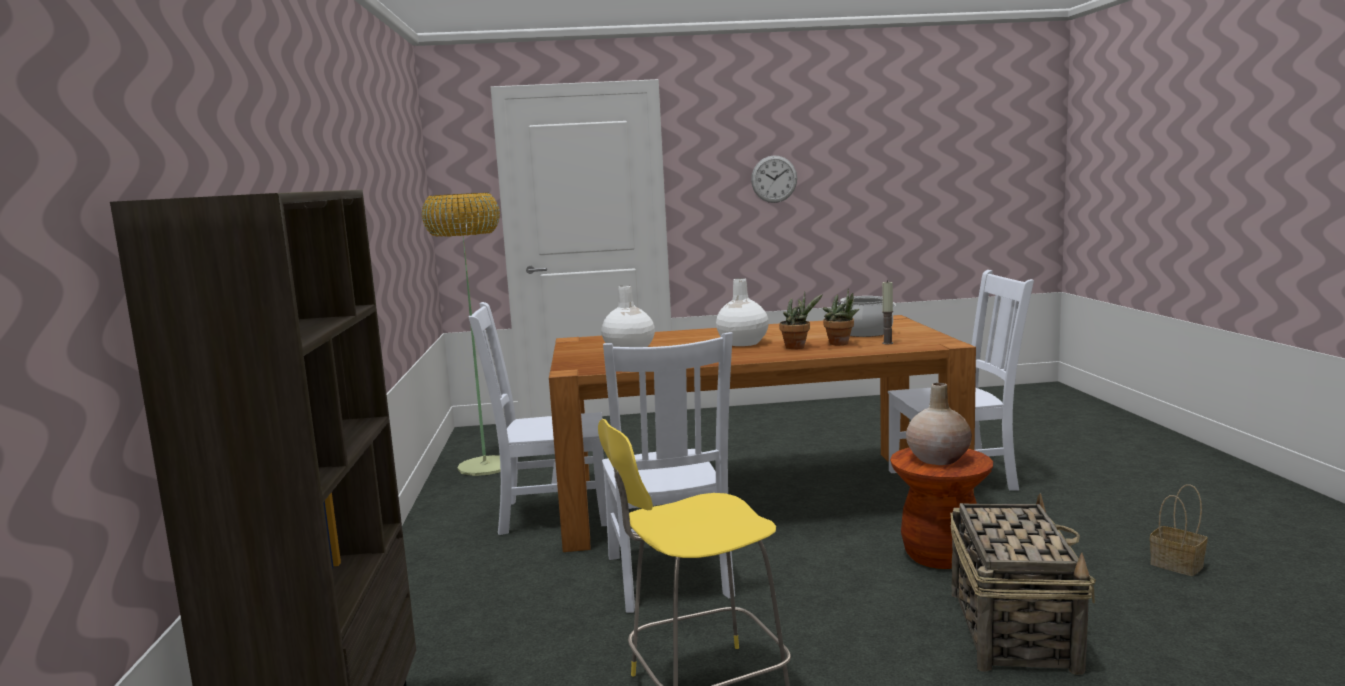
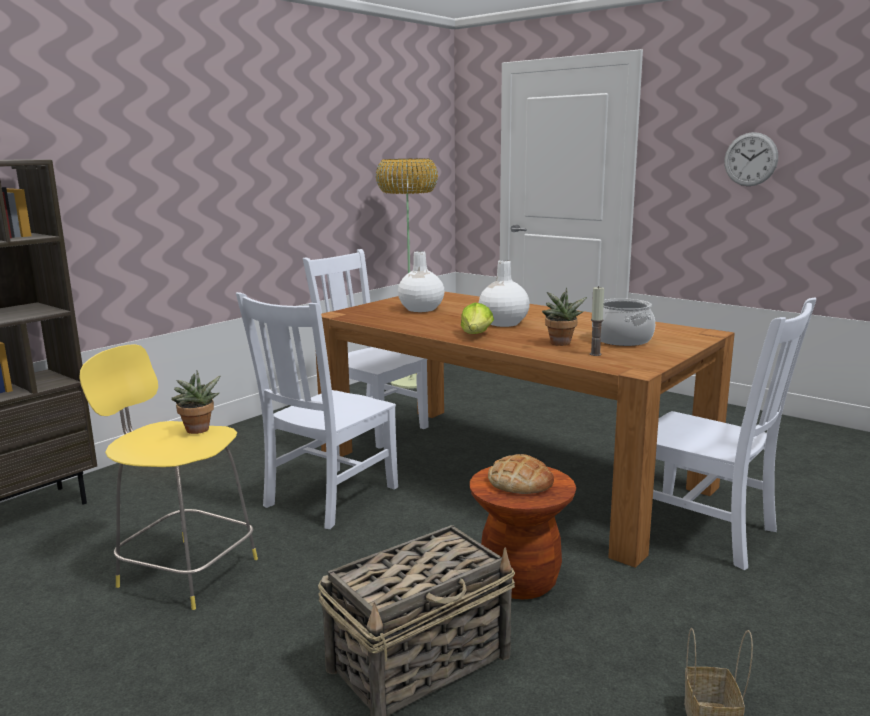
camera: 45 degrees right, 5 degrees up
(761, 353) = (476, 335): none -> lettuce
(798, 347) = (520, 337): potted plant -> potted plant (198, 431)
(938, 459) = (520, 482): beige vase -> bread

